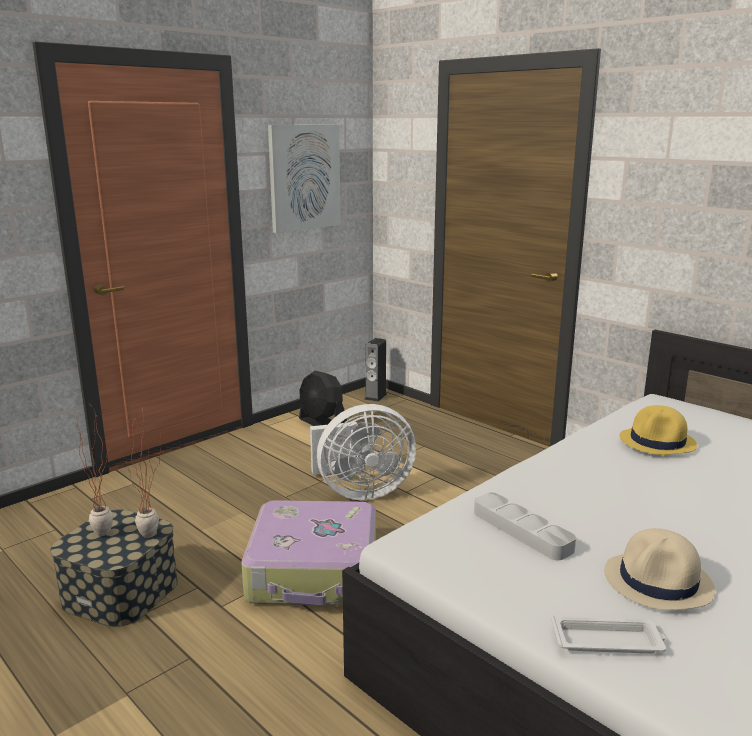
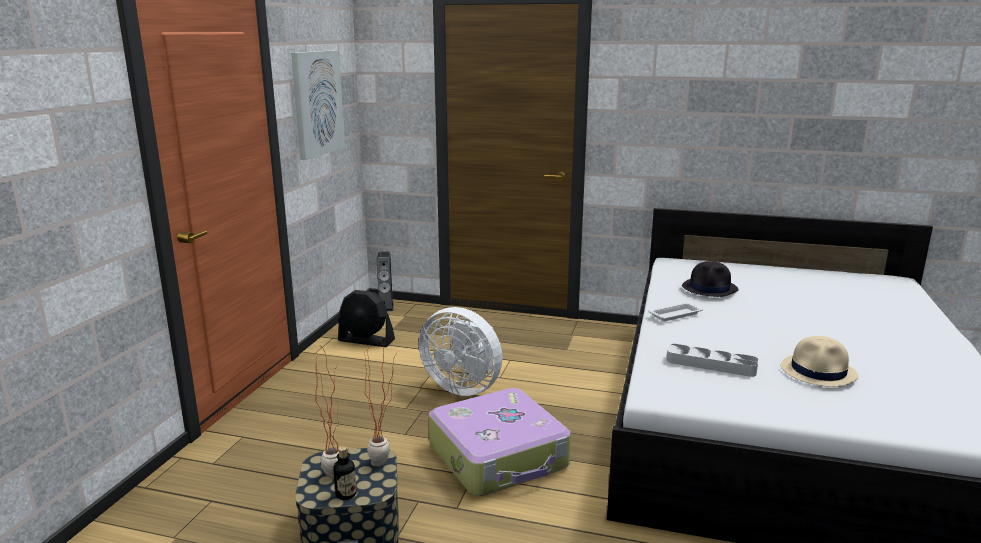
camera: 30 degrees left, 0 degrees up
(90, 553) = (346, 494): none -> bottle
(360, 491) = (463, 387): white fan -> white fan turned 75 degrees clockwise
(608, 641) = (838, 412): white tray -> white tray (676, 315)
(658, 442) = (710, 288): yellow hat -> black hat

